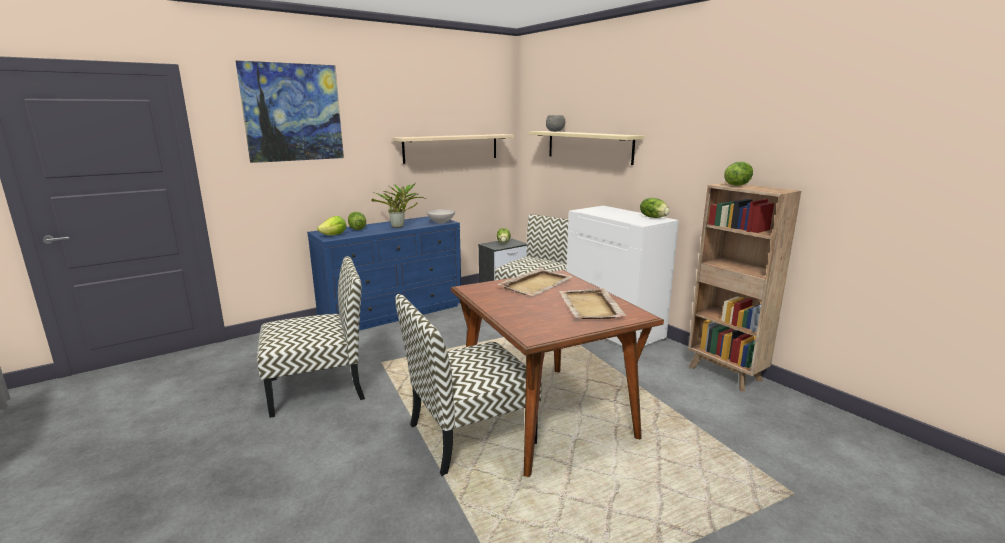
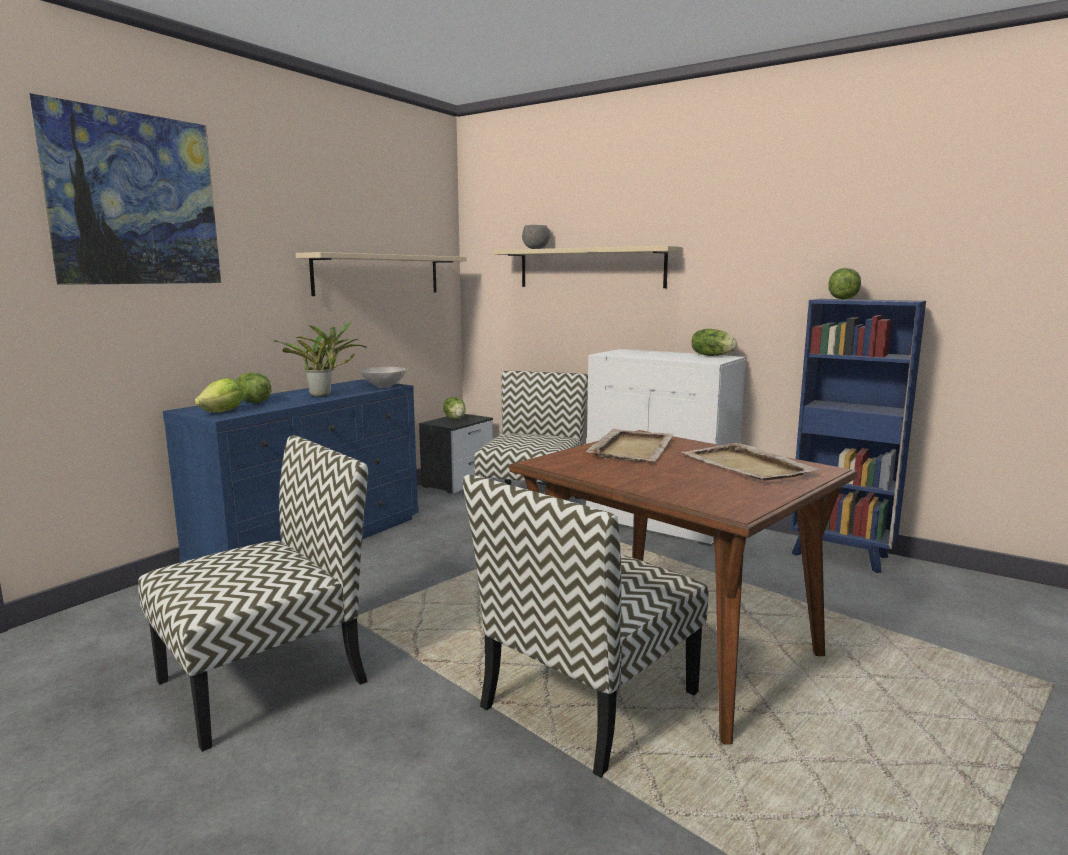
camera: 20 degrees left, 5 degrees down
(725, 374) = (841, 556): brown bookcase -> blue bookcase

